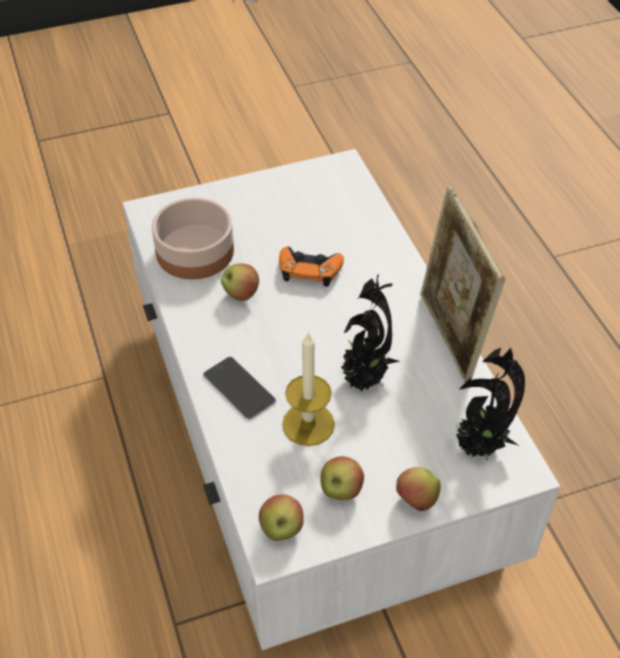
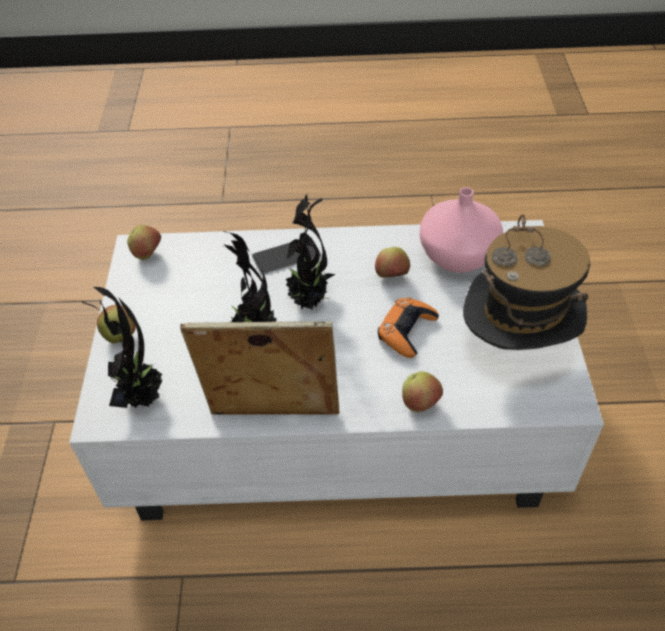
camera: 110 degrees right, 0 degrees up
(195, 251) = (459, 256): bowl -> pink vase
(299, 350) = (309, 301): none -> potted plant
(300, 200) = (515, 348): none -> hat
(308, 424) = (229, 289): candle -> none
(340, 491) = (158, 293): apple -> apple (420, 404)

